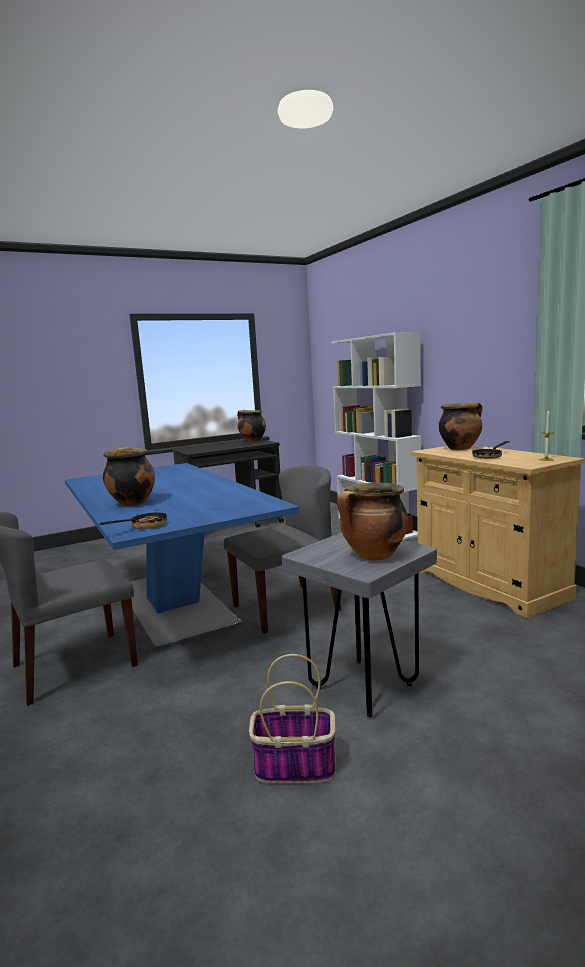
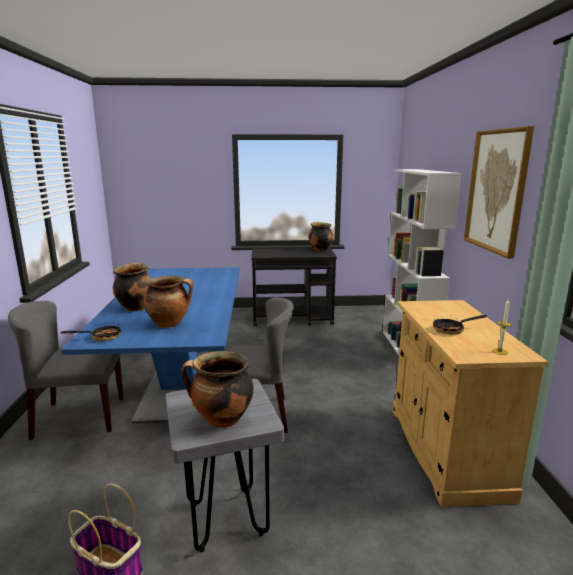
camera: 25 degrees right, 5 degrees up
(460, 448) = (448, 308): cooking pot -> cooking pot (170, 324)
(469, 339) = (496, 191): none -> picture

